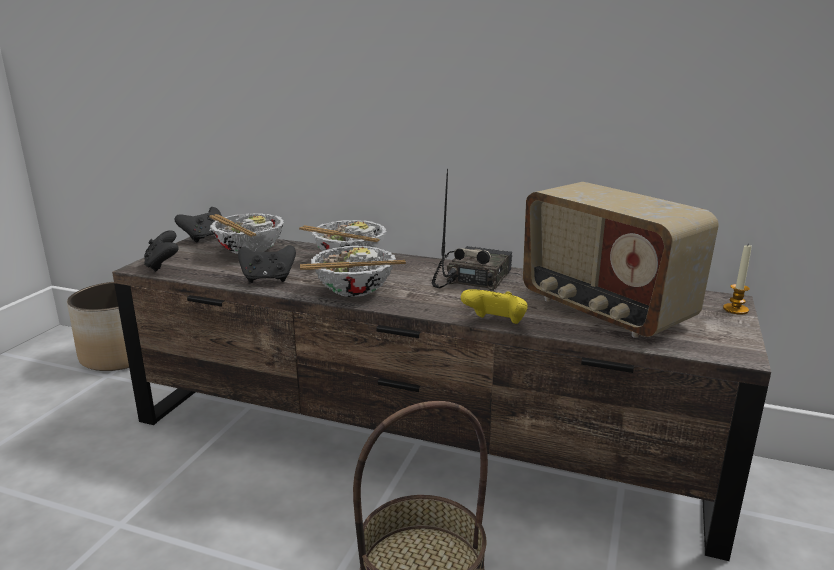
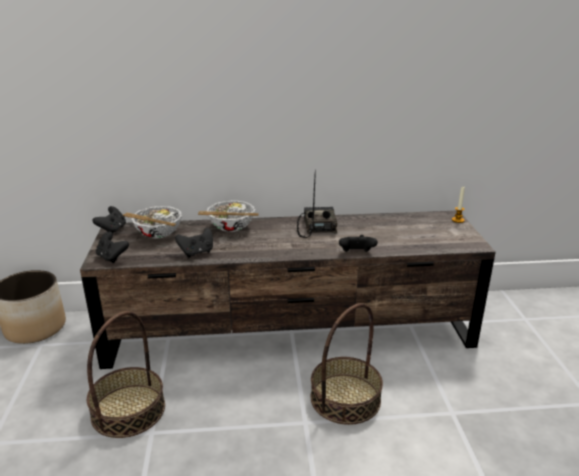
camera: 25 degrees left, 5 degrees up
(121, 484) = (128, 410): none -> basket
(354, 291) = (259, 250): bowl -> none
(495, 324) = (356, 254): yellow game controller -> black game controller
(603, 310) = (400, 233): radio -> none

